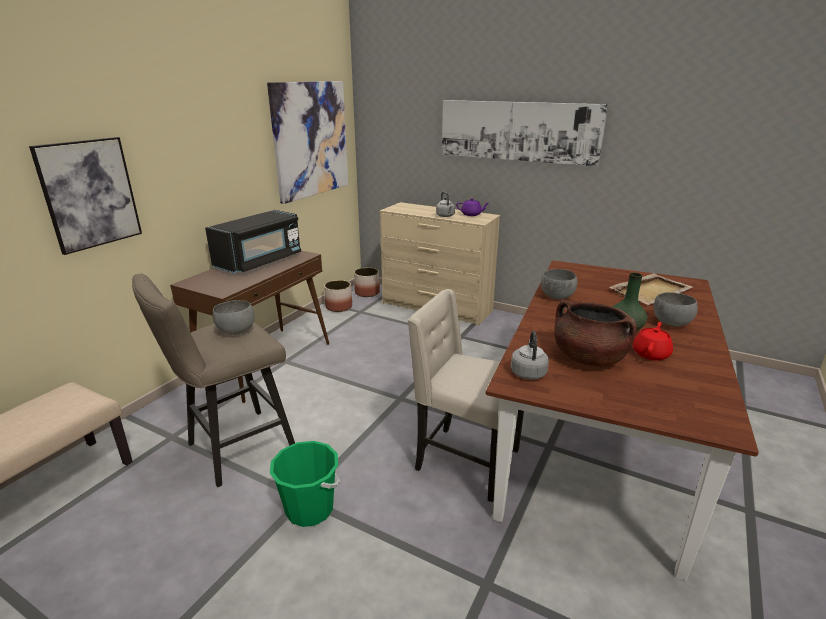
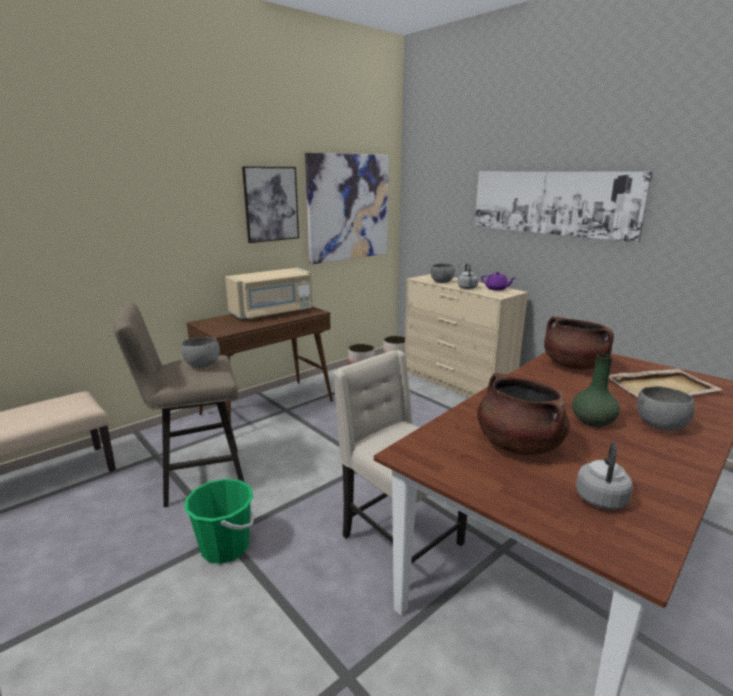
camera: 20 degrees right, 5 degrees down
(90, 194) = (123, 236): picture -> picture (271, 204)
(260, 261) = (272, 312): black microwave -> beige microwave
(528, 372) = (434, 446): grey kettle -> grey kettle (601, 497)
(557, 297) = (535, 378): grey bowl -> grey bowl (442, 282)
(577, 281) = (573, 365): none -> brown cooking pot
(651, 354) = (603, 454): red teapot -> none

